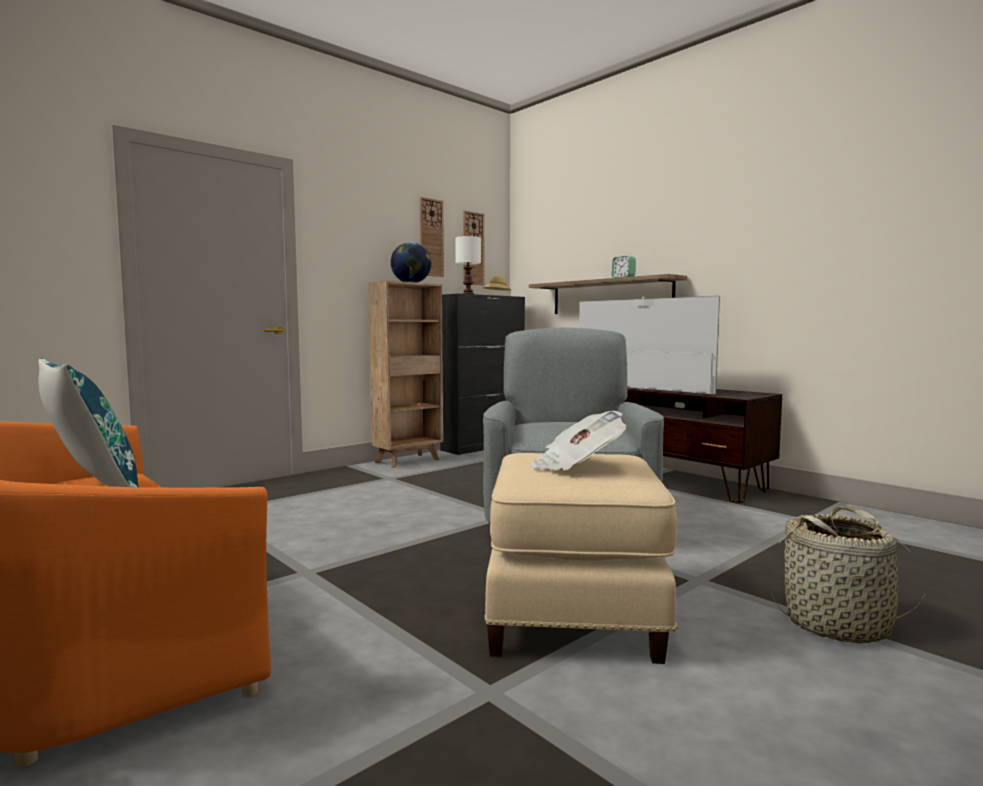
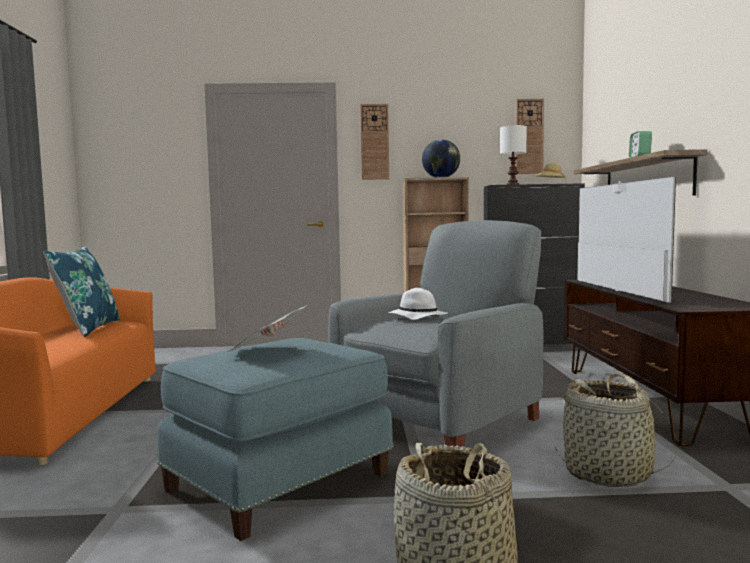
camera: 40 degrees right, 0 degrees up
(431, 237) = (476, 131): wall clock -> wall clock (374, 142)
(551, 423) = (417, 317): none -> white hat
(575, 609) = (280, 483): beige ottoman -> blue ottoman
(747, 530) = (608, 473): none -> basket

